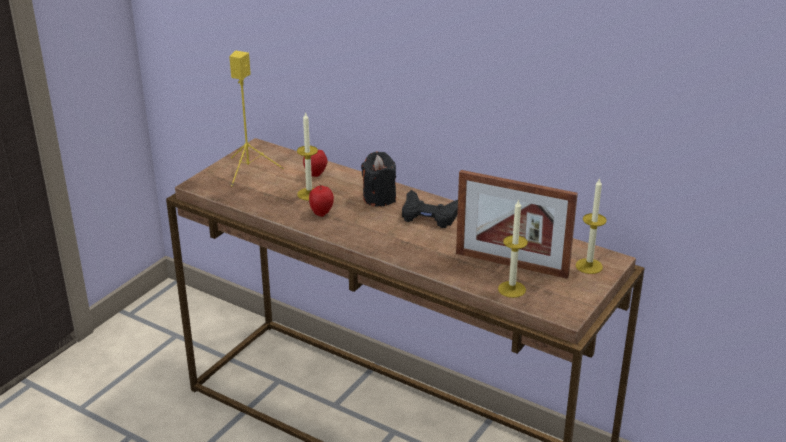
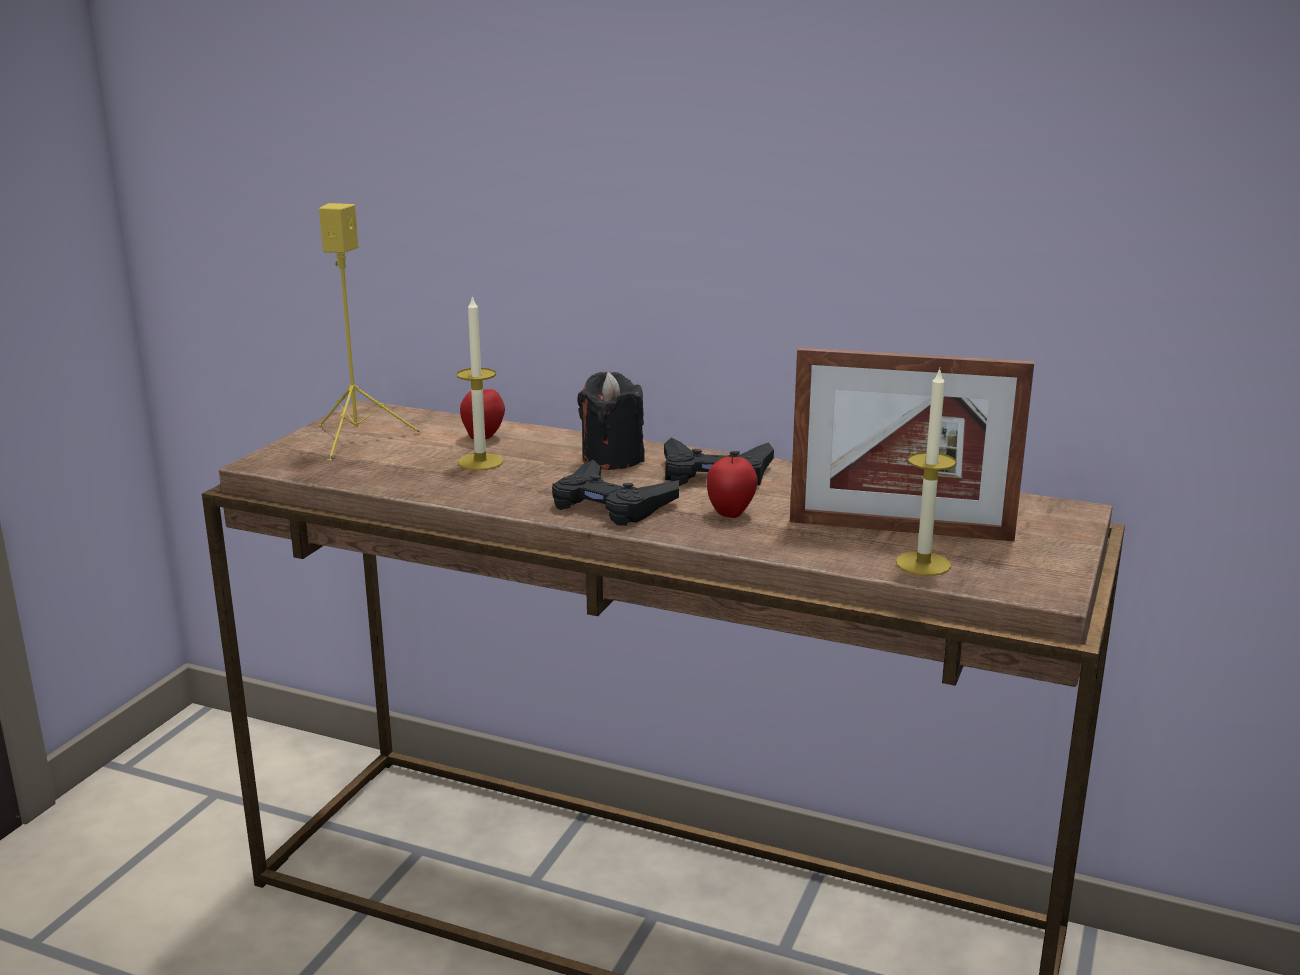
camera: 10 degrees left, 10 degrees down
(321, 213) = (513, 485): apple -> apple (731, 513)
(368, 232) = (611, 504): none -> black game controller
(589, 266) = (1040, 521): candle -> none

